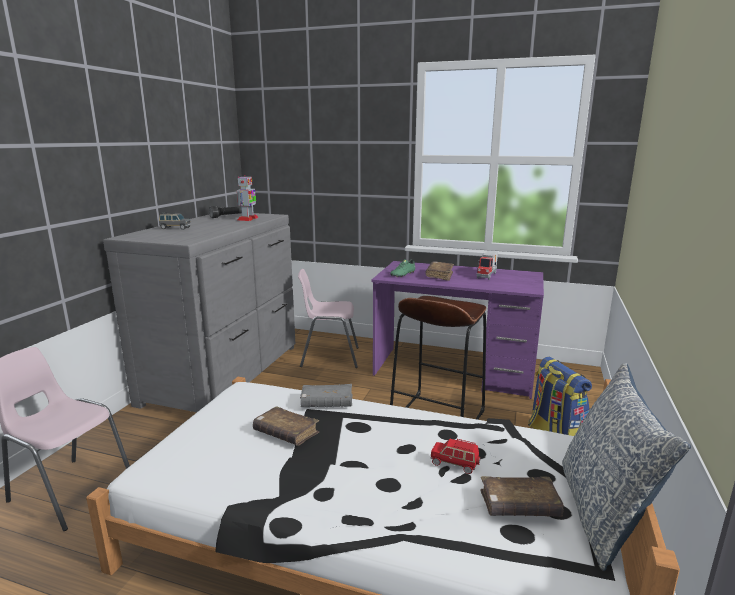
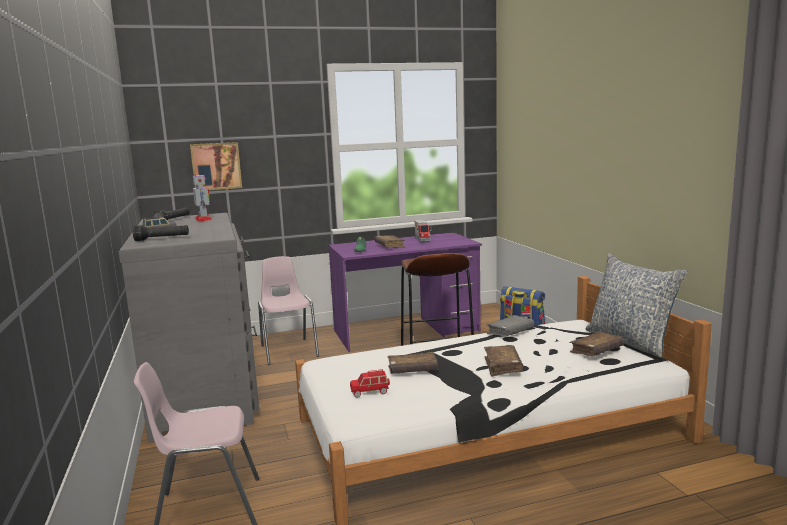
camera: 35 degrees left, 5 degrees down
(156, 234) = (162, 239): none -> black flashlight
(304, 168) = (216, 166): none -> picture
(327, 403) = (407, 349): grey book -> grey book (510, 332)
(329, 357) = (289, 351): pink chair -> pink chair turned 105 degrees clockwise
(370, 473) = (502, 366): none -> brown book
(455, 464) = (539, 347): red toy car -> red toy car (370, 392)

